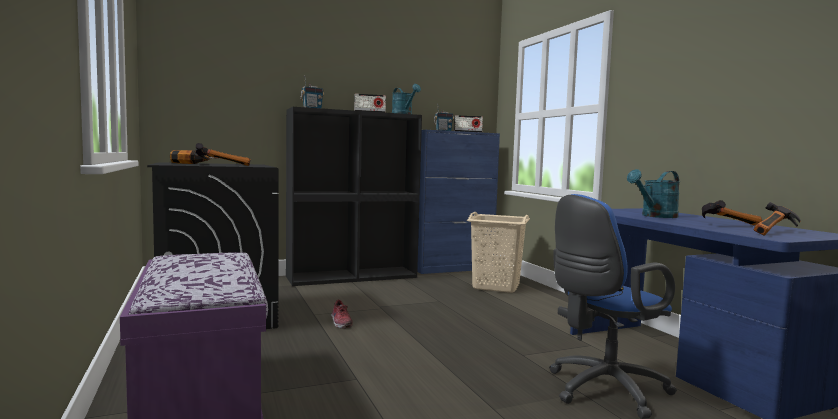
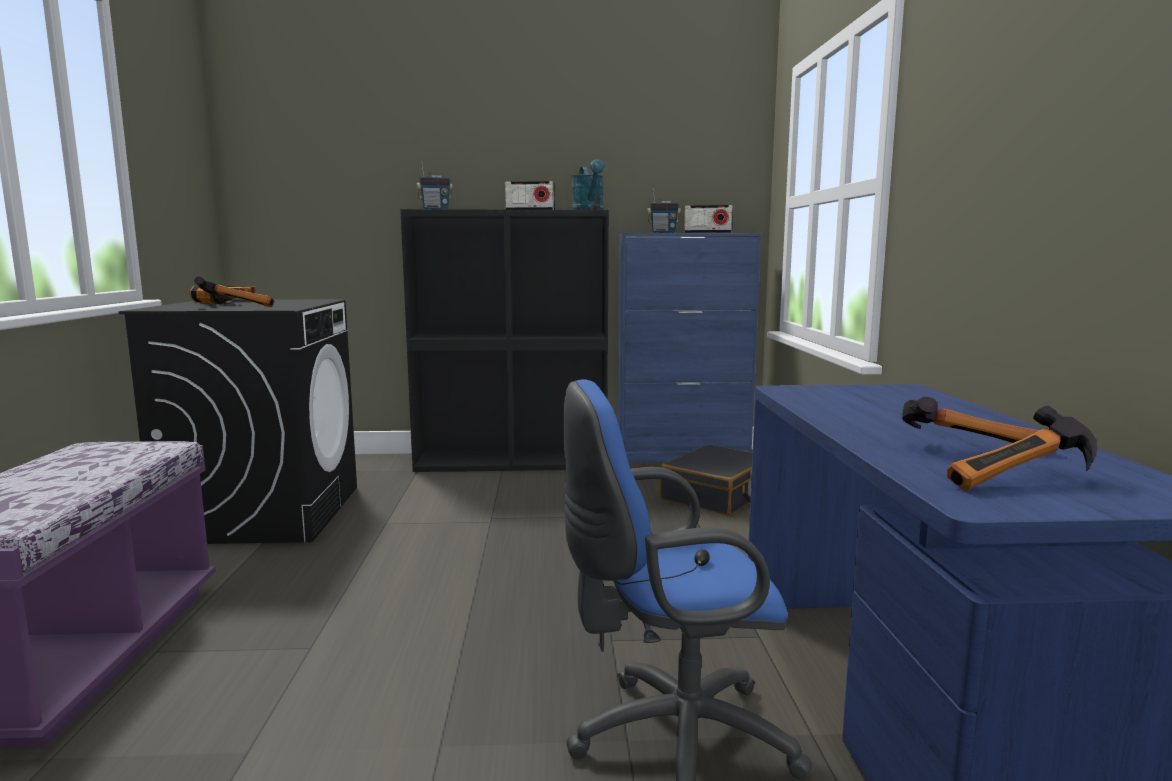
camera: 20 degrees right, 5 degrees up
(340, 322) = (404, 541): shoe -> none
(495, 286) = (717, 495): beige laundry basket -> black suitcase
(655, 216) = (866, 411): turquoise watering can -> none

